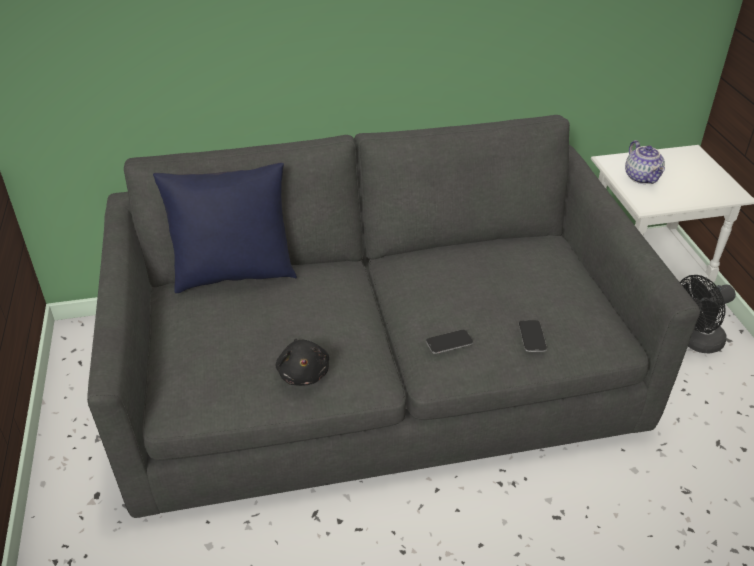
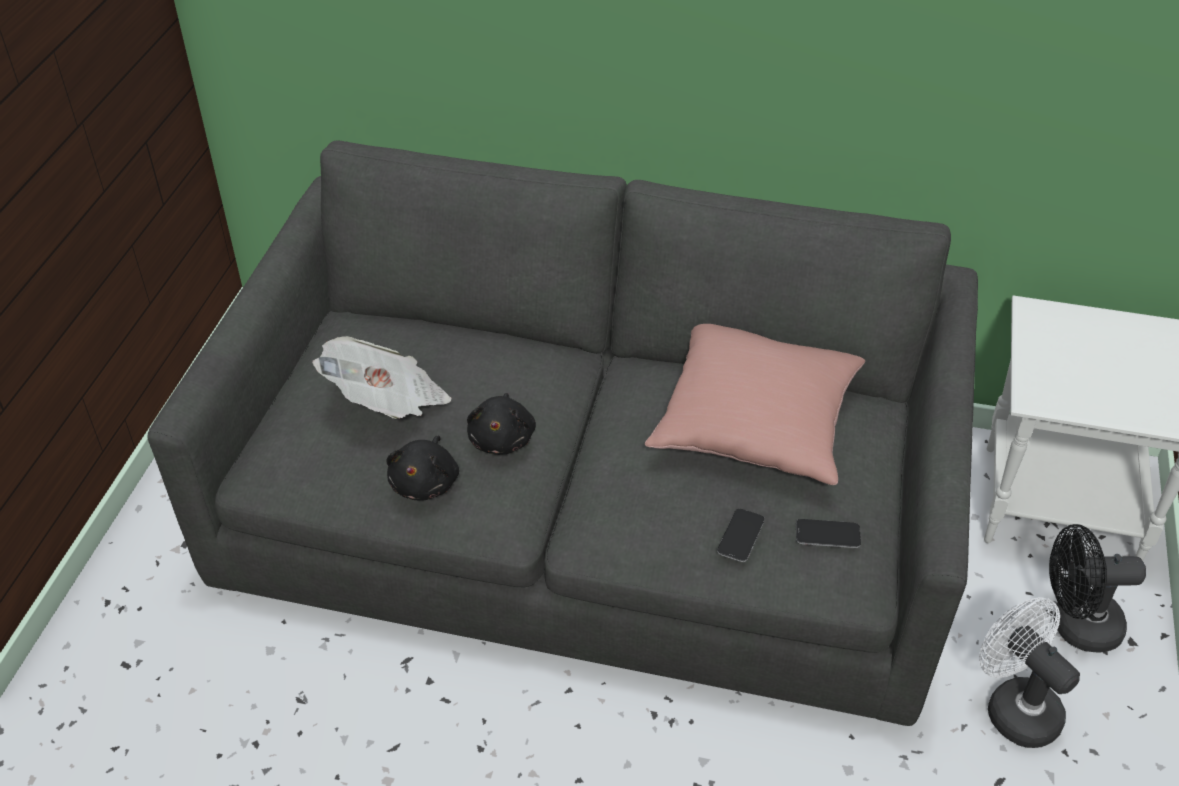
camera: 25 degrees right, 5 degrees up
(234, 274) = (423, 324): blue pillow -> none
(243, 329) = (387, 402): none -> newspaper
(337, 328) = (502, 438): none -> black plush toy
(449, 342) = (627, 505): phone -> phone (827, 534)
(492, 268) = (756, 422): none -> pink pillow
(642, 178) = (1065, 353): teapot -> none
(696, 398) = (1014, 707): none -> white fan

